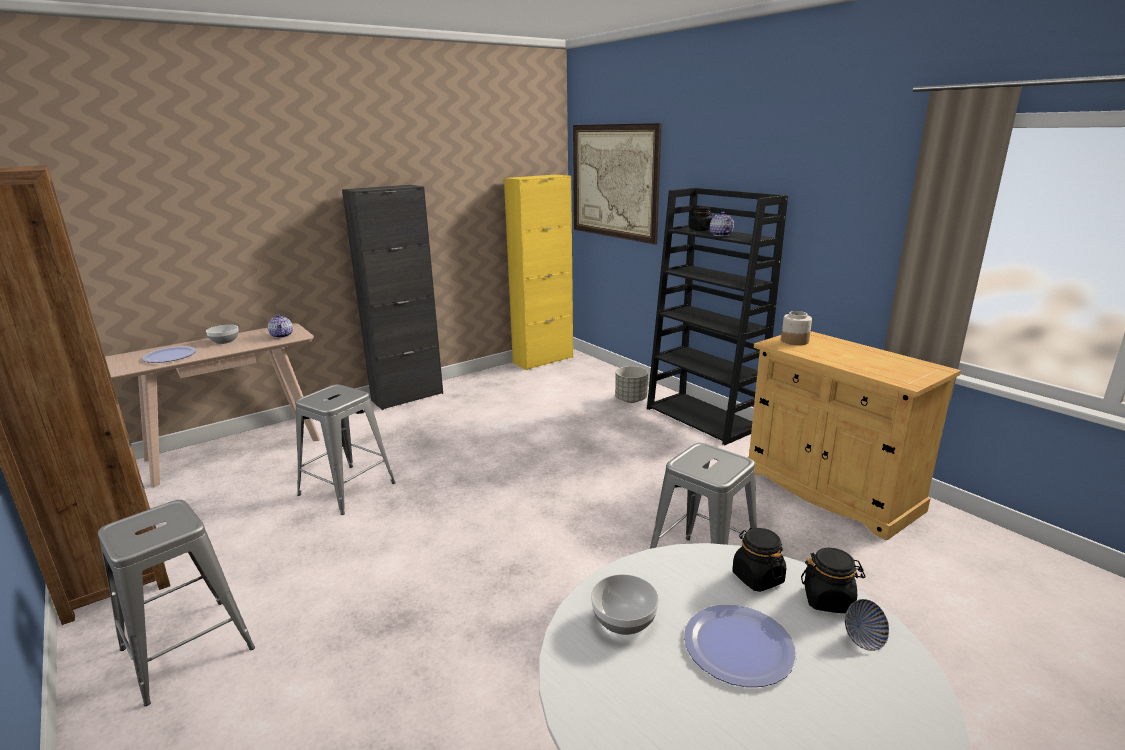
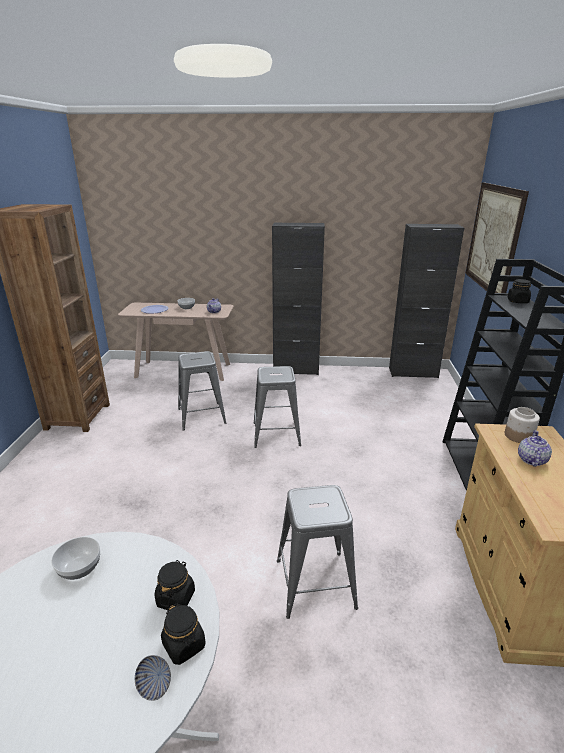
camera: 40 degrees right, 5 degrees up
(188, 648) = (61, 465): grey stool -> grey stool (276, 434)
(543, 360) = (413, 373): yellow cabinet -> black cabinet
(631, 399) = (439, 429): grey planter -> none
(720, 235) = (520, 311): teapot -> teapot (531, 460)
(738, 646) = (94, 627): plate -> none

